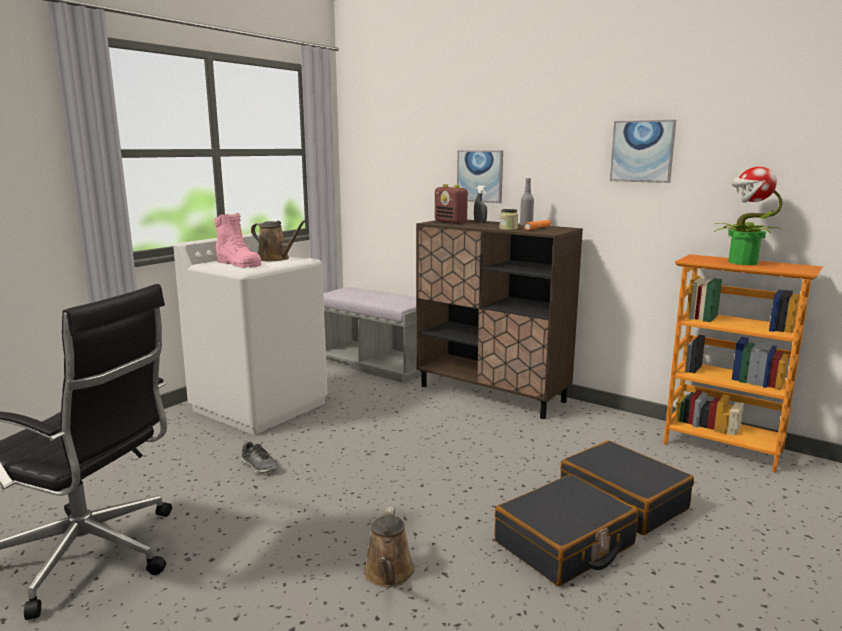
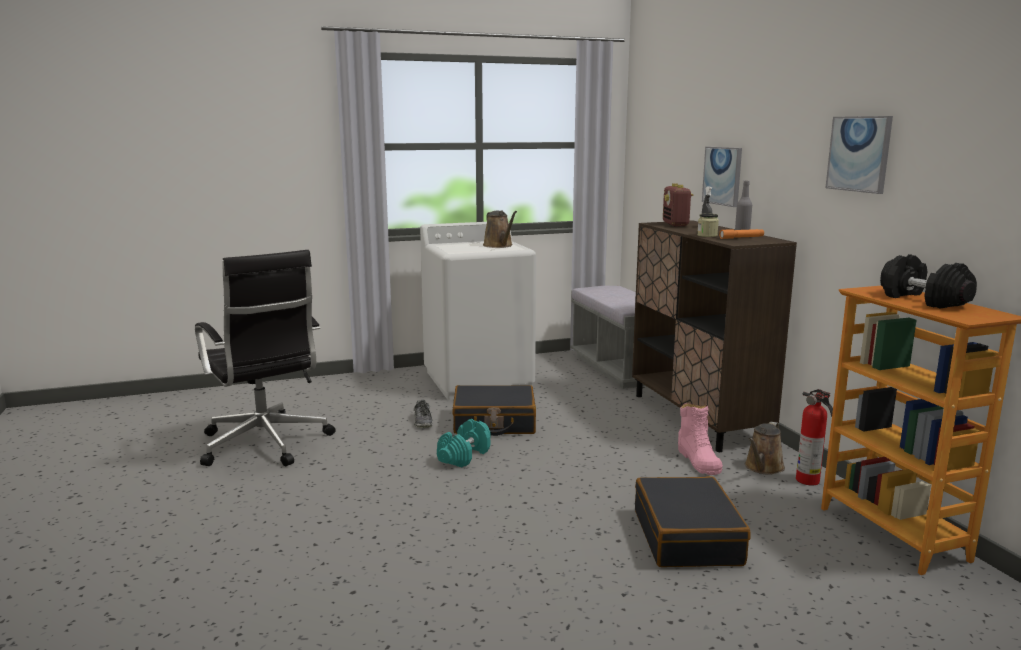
camera: 35 degrees right, 0 degrees up
(238, 264) = (461, 247): pink boot -> pink boot (698, 460)
(350, 490) = (464, 456): none -> turquoise dumbbell
(389, 574) = (416, 516): brown watering can -> brown watering can (763, 468)
(565, 544) = (577, 547): black suitcase -> black suitcase (494, 423)
(627, 423) = (809, 481): none -> fire extinguisher
(741, 262) = (923, 300): potted plant -> black dumbbell

